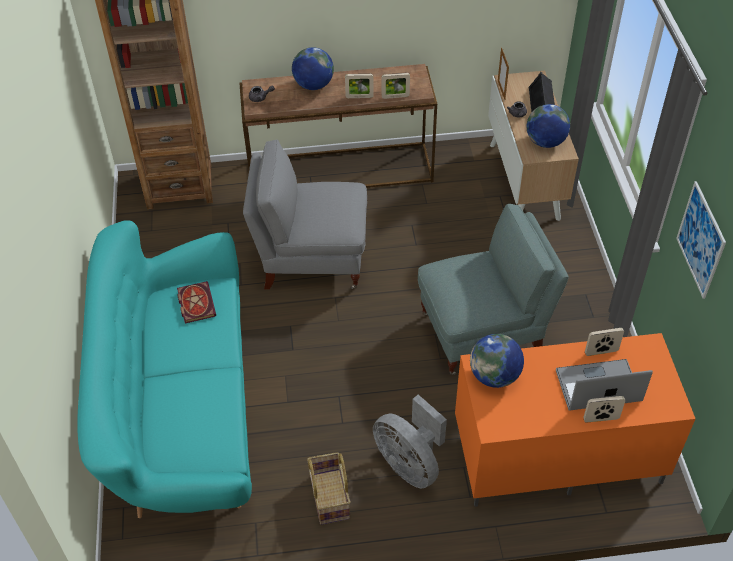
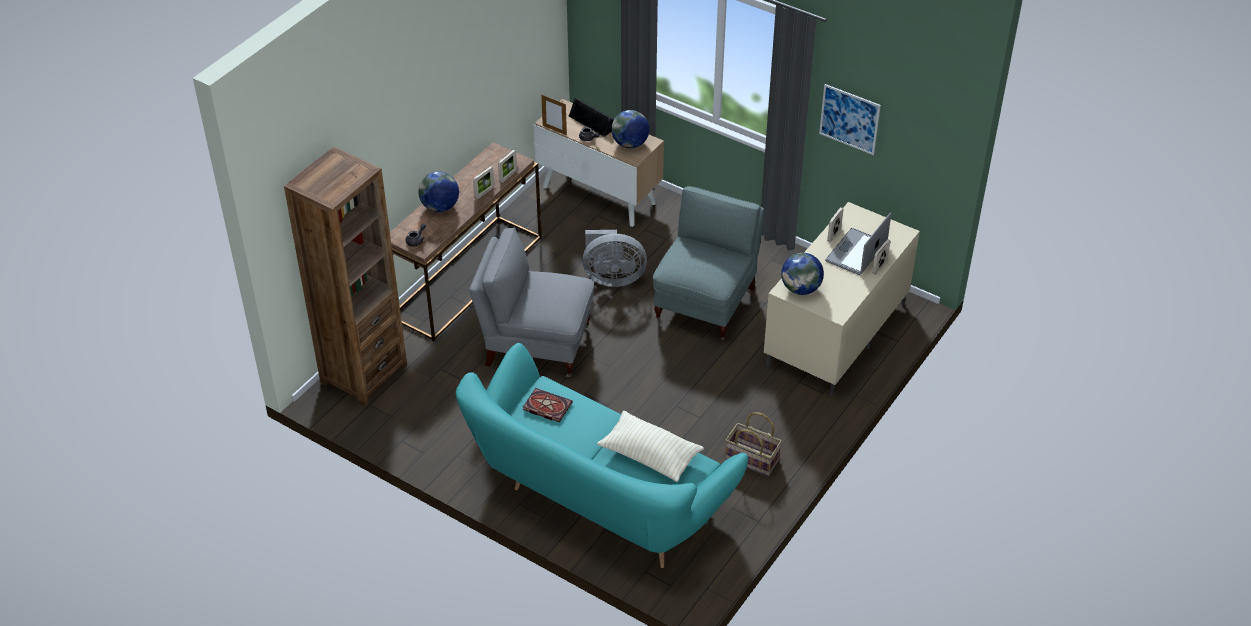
camera: 50 degrees left, 5 degrees down
(203, 411) = (649, 455): none -> beige pillow
(312, 259) = (536, 345): grey armchair -> grey armchair turned 60 degrees clockwise
(410, 463) = (768, 405): grey fan -> grey fan (612, 278)
(556, 456) = (837, 335): orange tv stand -> beige tv stand

